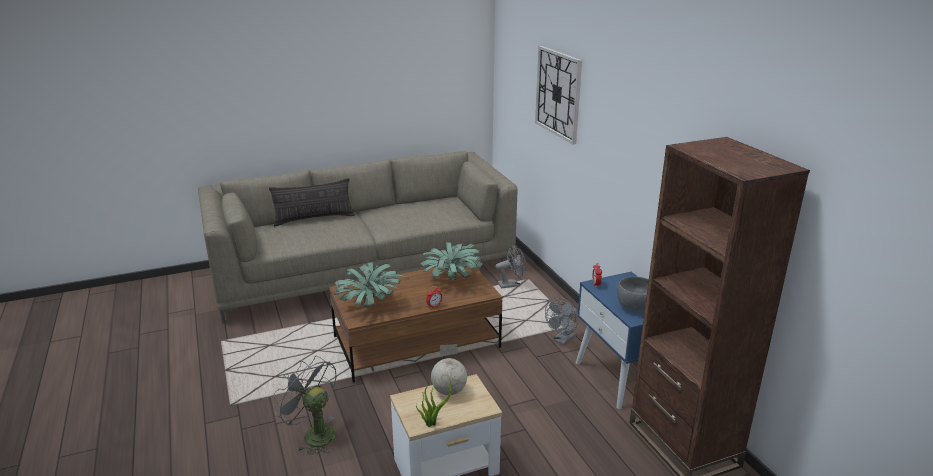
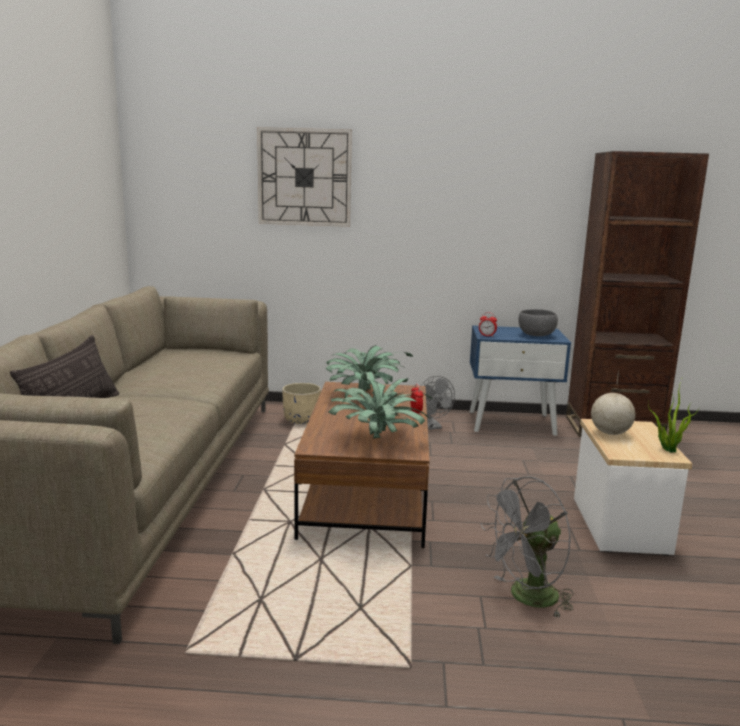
camera: 65 degrees left, 10 degrees down
(511, 284) = (301, 420): grey fan -> beige planter

